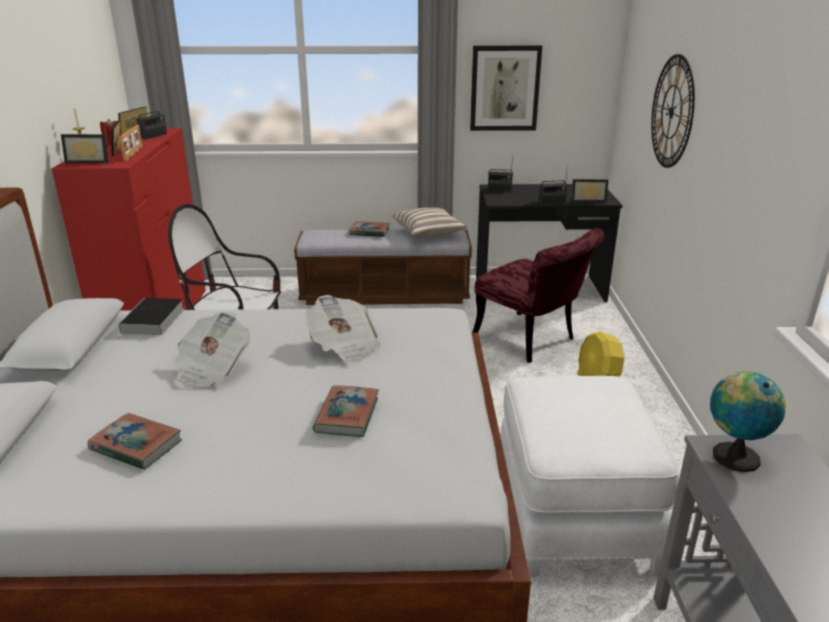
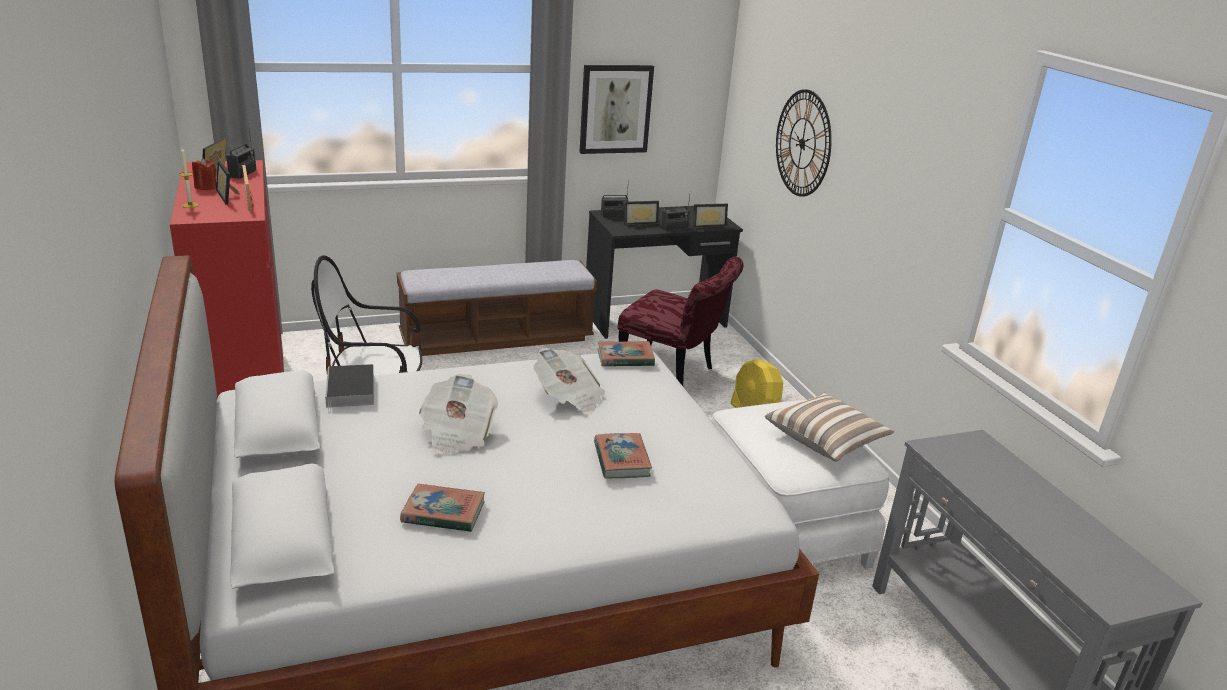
camera: 20 degrees left, 0 degrees up
(89, 161) = (207, 213): picture frame -> picture frame (639, 222)
(369, 232) = (480, 269): book -> book (625, 358)
(429, 233) = (546, 267): pillow -> pillow (826, 440)
(732, 455) = (945, 452): globe -> none

